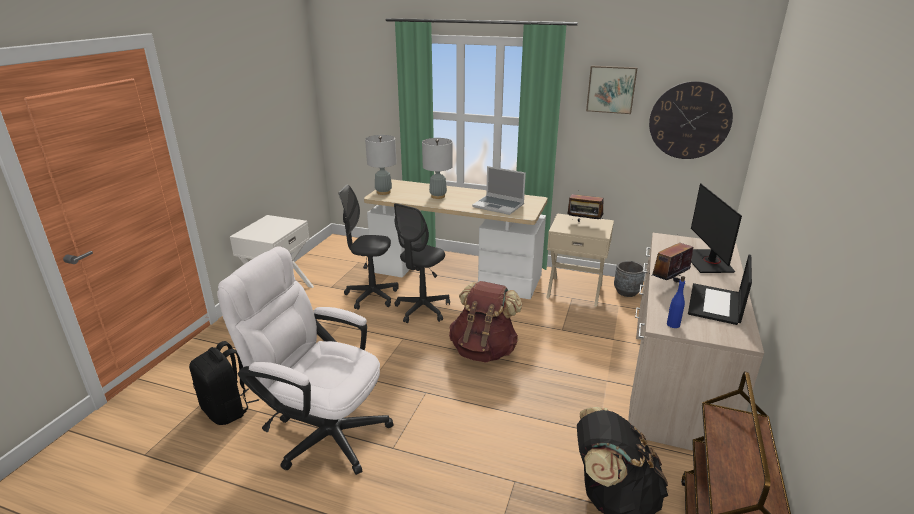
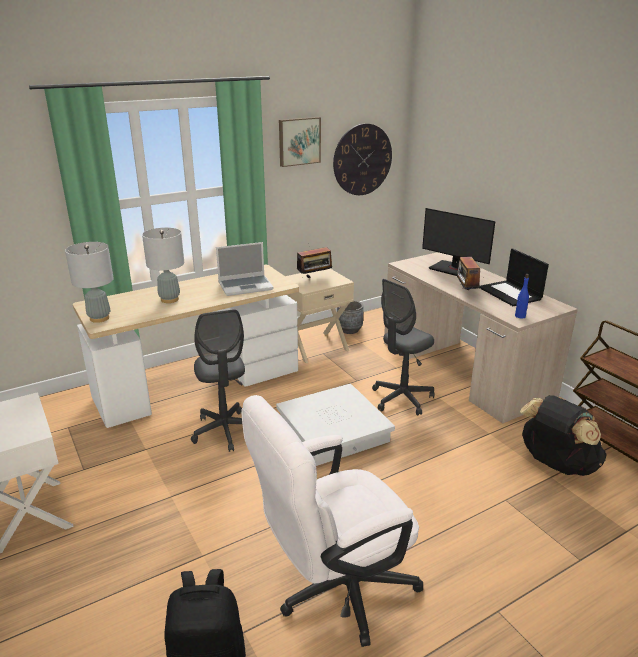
camera: 50 degrees left, 0 degrees up
(371, 296) = (151, 450): grey office chair -> grey office chair (402, 399)
(484, 350) = (334, 430): brown backpack -> white storage box

